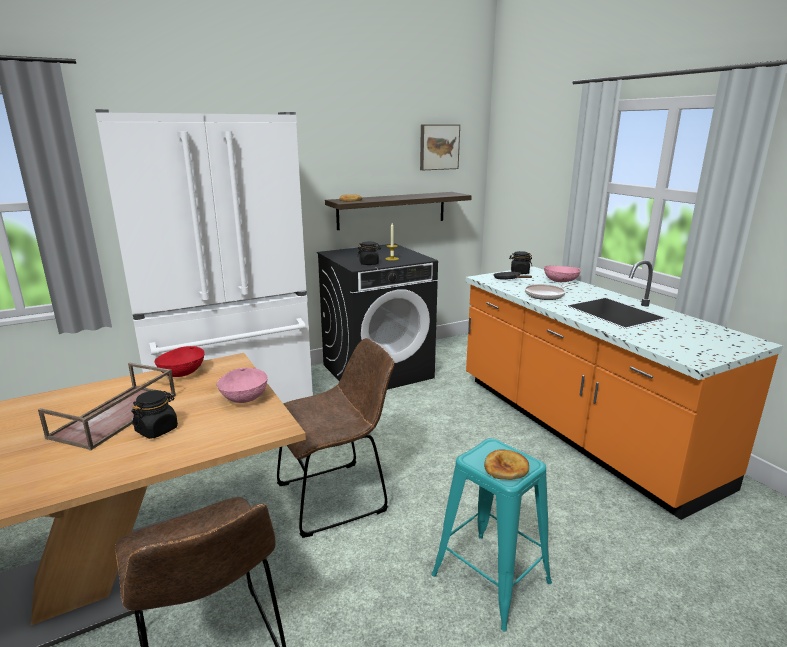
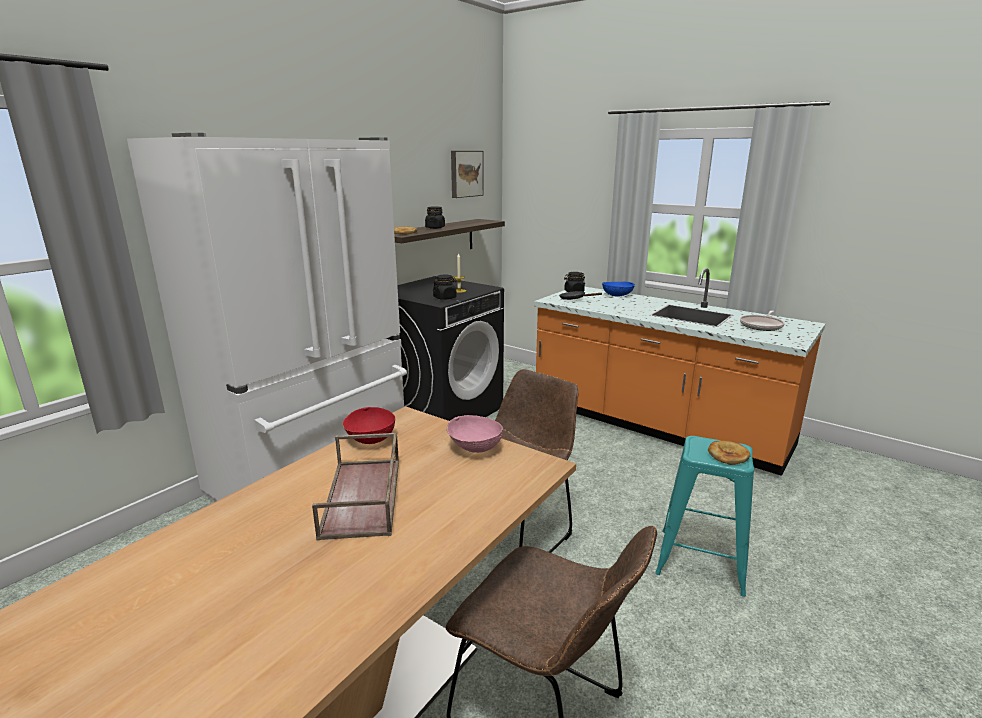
camera: 25 degrees left, 0 degrees up
(157, 430) = (432, 497): black jar -> black jar (435, 228)
(546, 295) = (624, 308): frying pan -> frying pan (762, 326)
(560, 281) = (617, 295): pink bowl -> blue bowl

